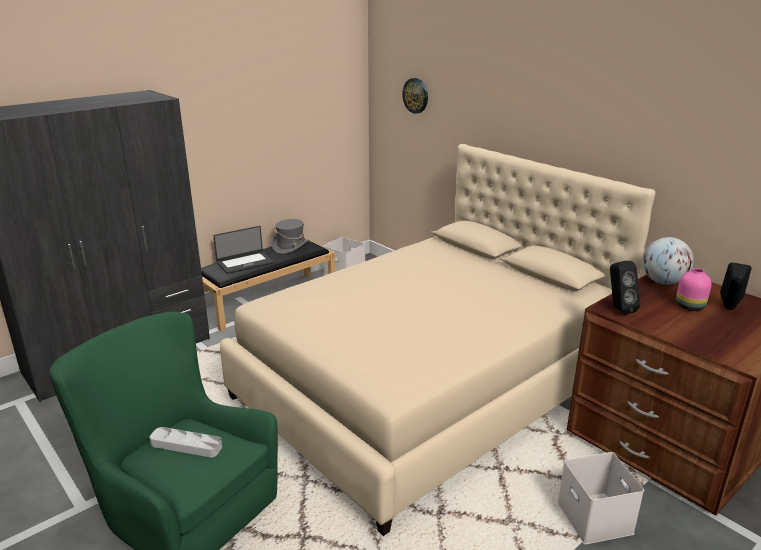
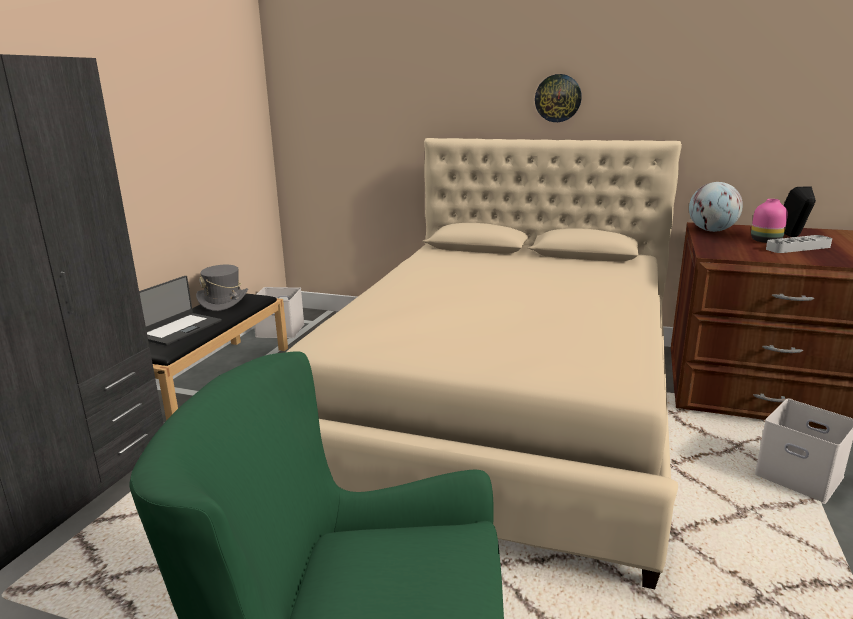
camera: 30 degrees left, 5 degrees down
(186, 445) = (388, 567): grey tray -> grey tray (798, 248)
(415, 95) = (345, 95): wall clock -> wall clock (558, 98)
(618, 309) = (722, 253): black speaker -> none

